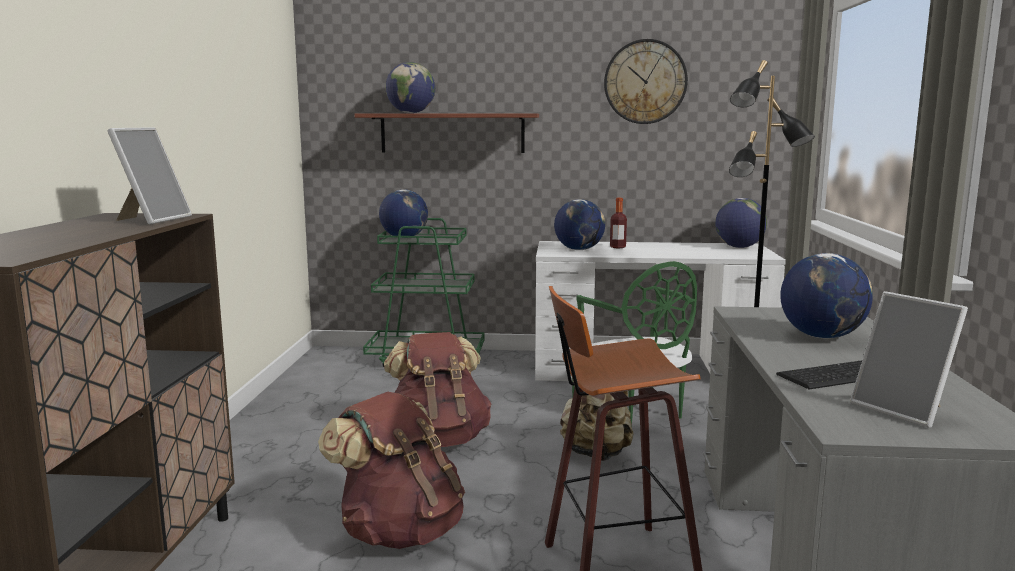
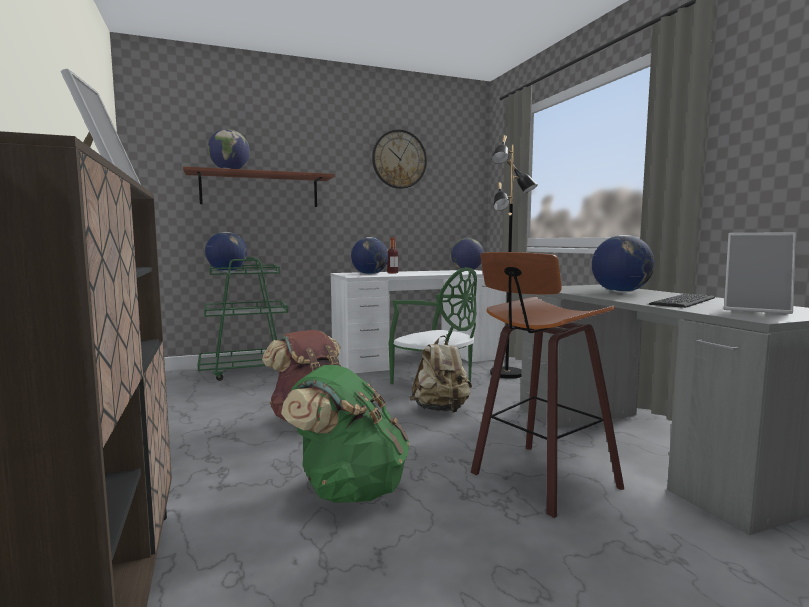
camera: 25 degrees left, 5 degrees down
(399, 531) = (349, 490): brown backpack -> green backpack

